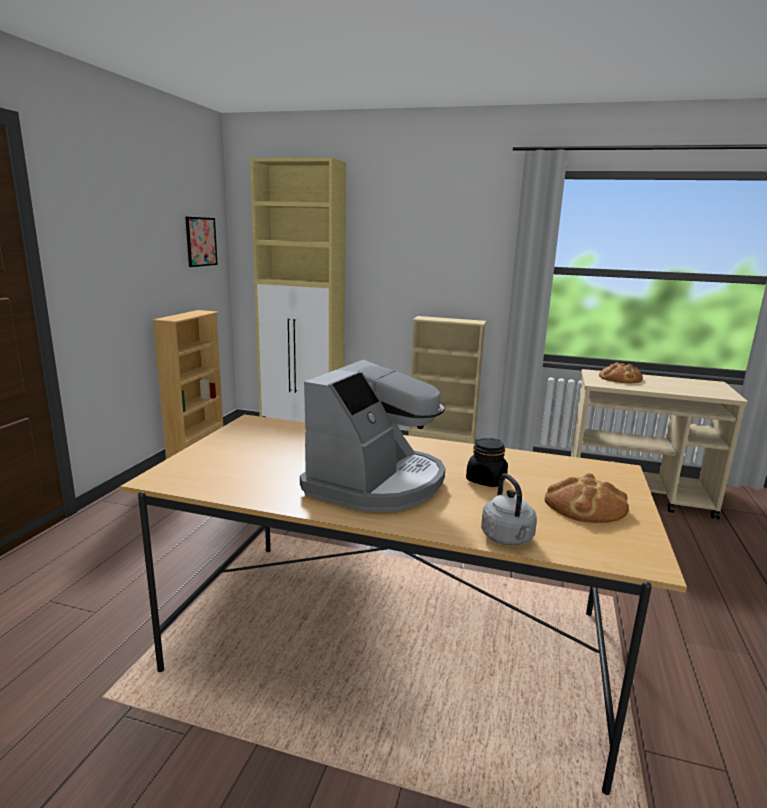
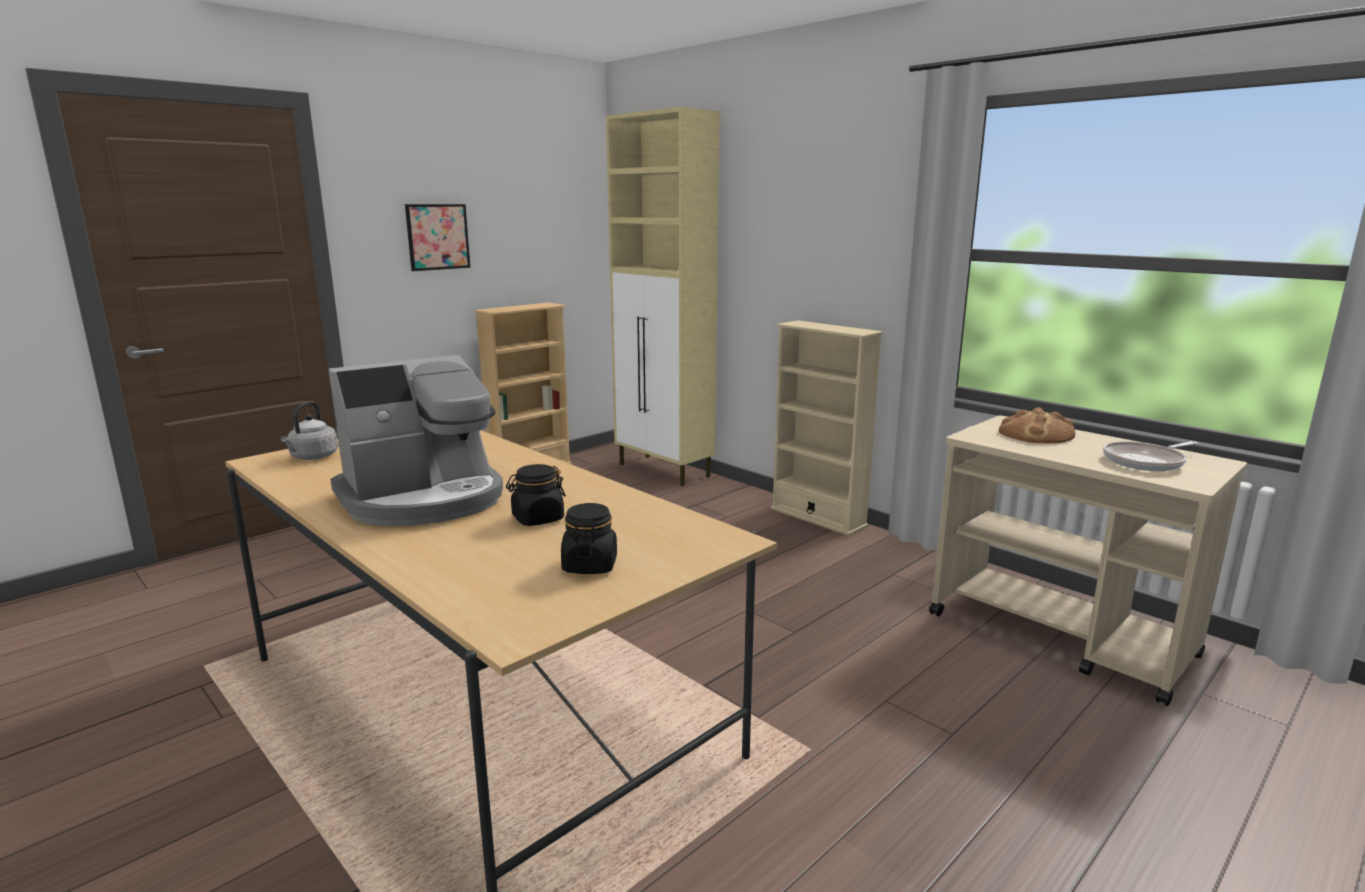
camera: 30 degrees right, 0 degrees up
(201, 241) = (560, 221): picture -> picture (438, 237)
(508, 539) = (427, 575): grey kettle -> grey kettle (312, 457)
(585, 504) = (590, 565): bread -> black jar
(692, 387) = (1146, 462): none -> frying pan

